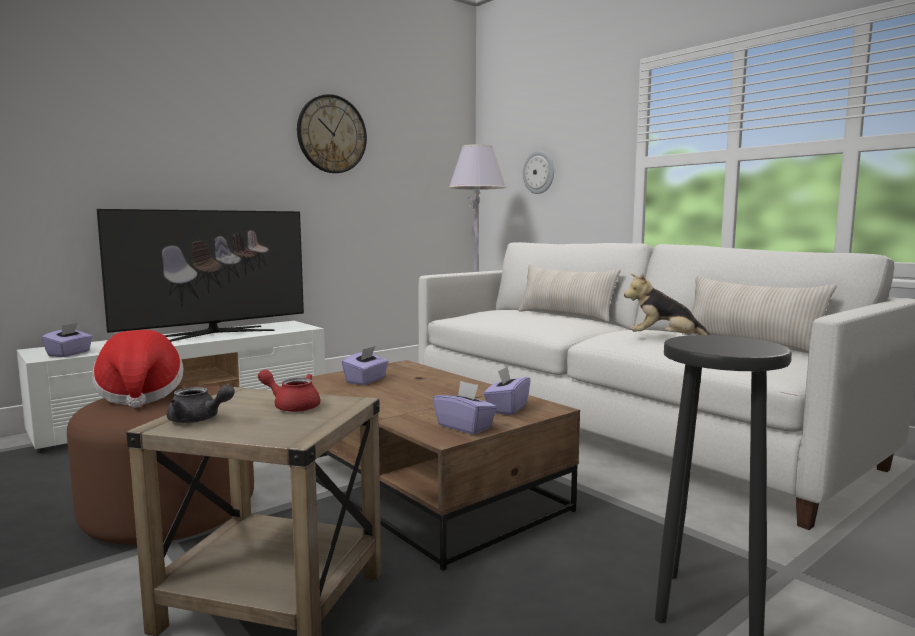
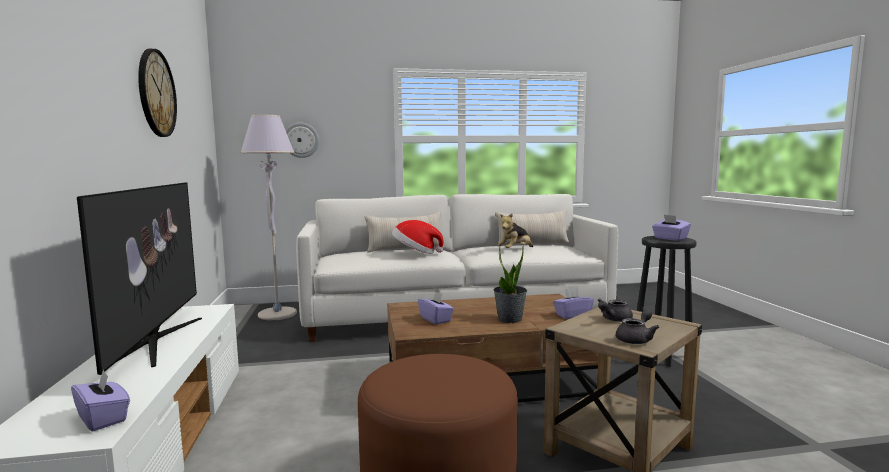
camera: 60 degrees left, 0 degrees up
(140, 396) = (414, 384): hat -> hat (415, 253)
(292, 406) = (613, 319): red teapot -> grey teapot
(405, 403) = (510, 319): none -> potted plant
(507, 408) = (544, 303): purple tissue box -> purple tissue box (670, 239)

